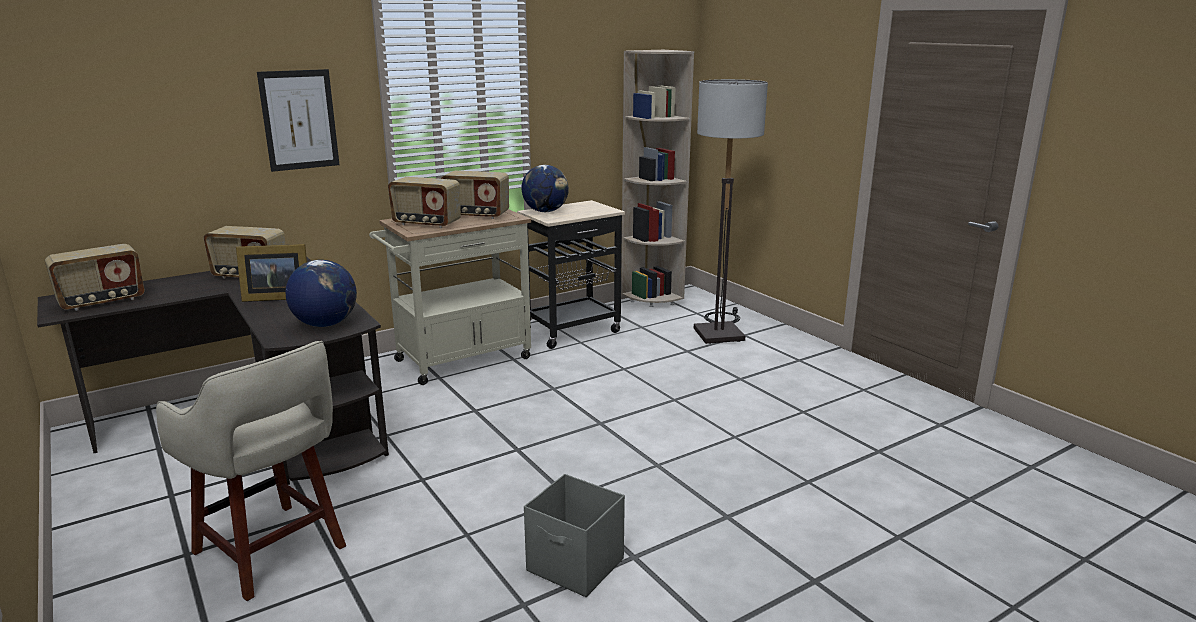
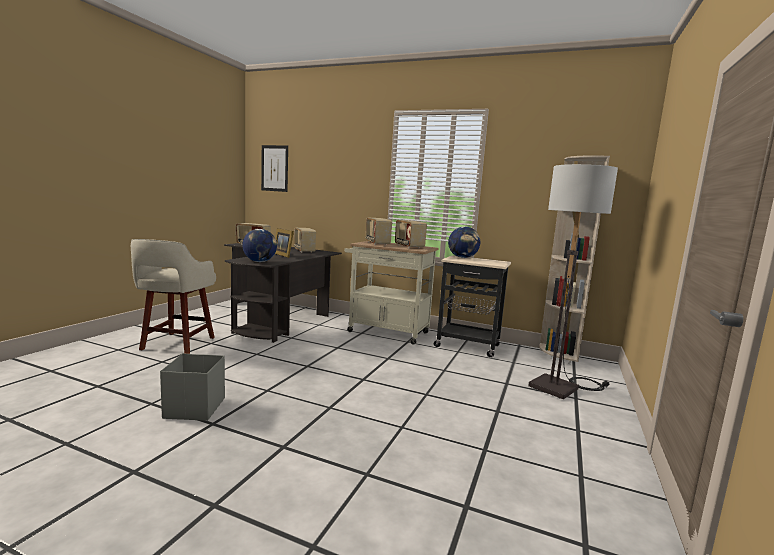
camera: 55 degrees right, 10 degrees down
(299, 120) = (350, 184): picture -> picture (274, 168)

